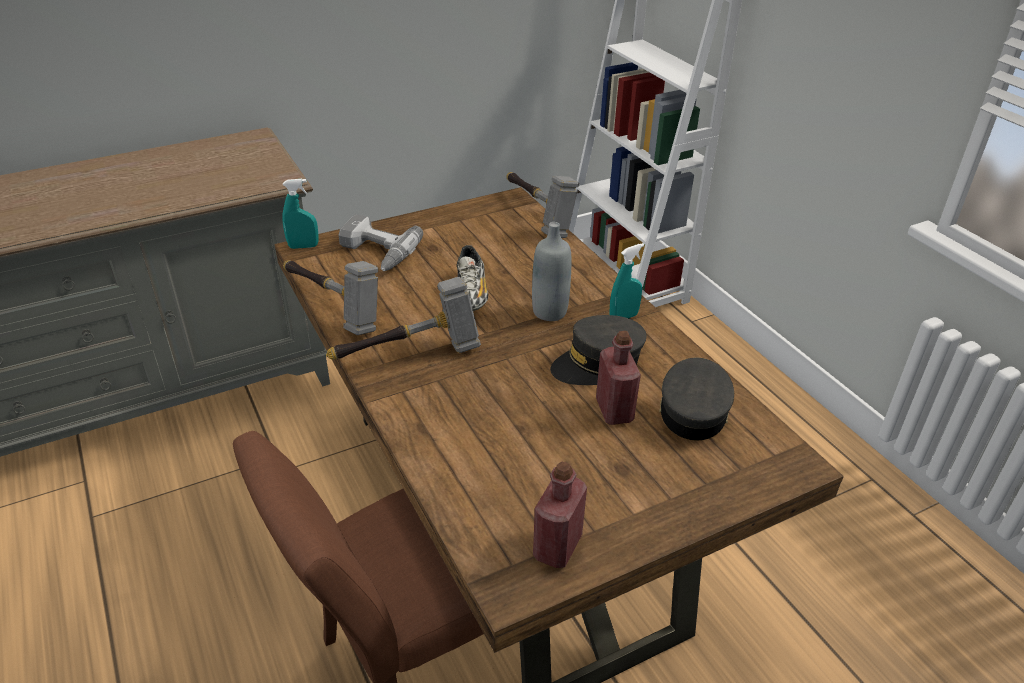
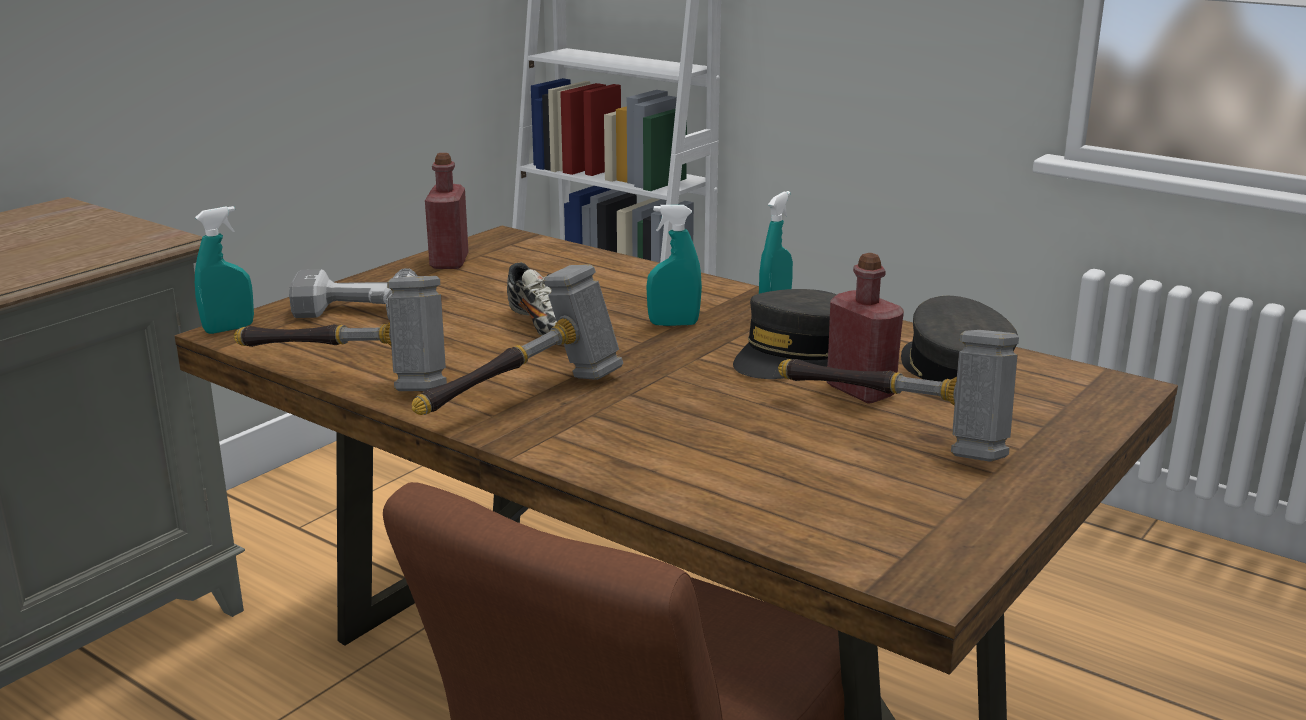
camera: 25 degrees left, 15 degrees down
(537, 215) = (555, 245): hammer -> hammer (895, 431)
(549, 312) = (673, 324): grey bottle -> turquoise spray bottle
(557, 547) = (938, 525): red bottle -> red bottle (449, 262)

